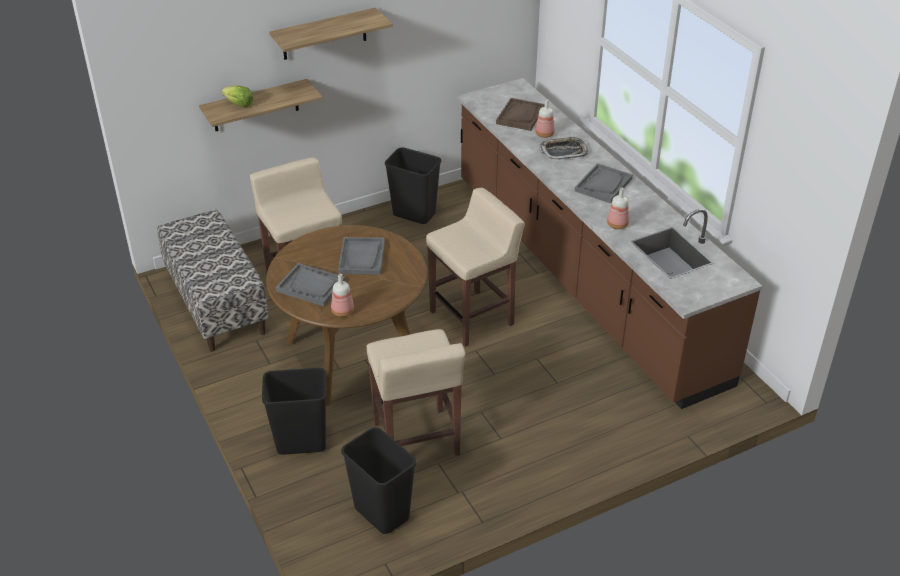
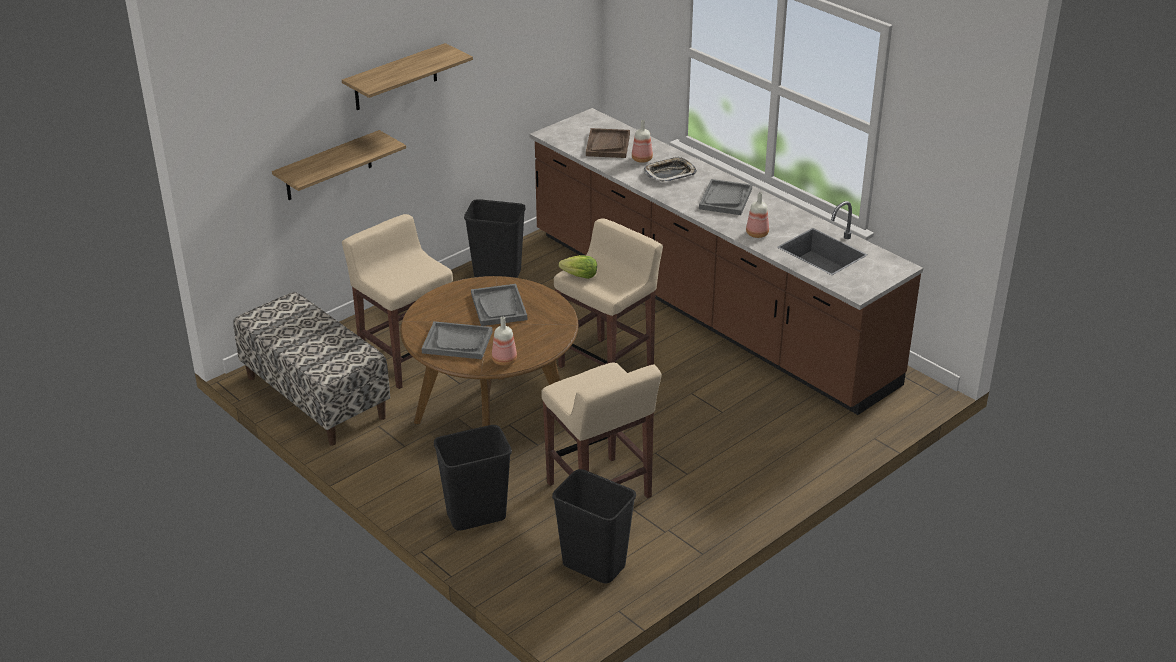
camera: 15 degrees left, 5 degrees down
(239, 104) = (317, 164): lettuce -> lettuce (580, 276)

